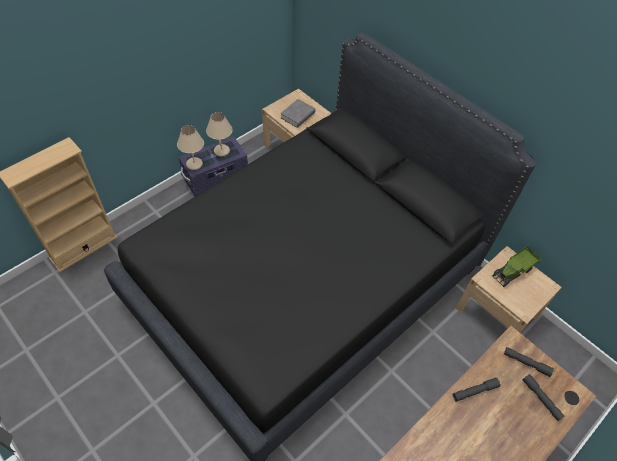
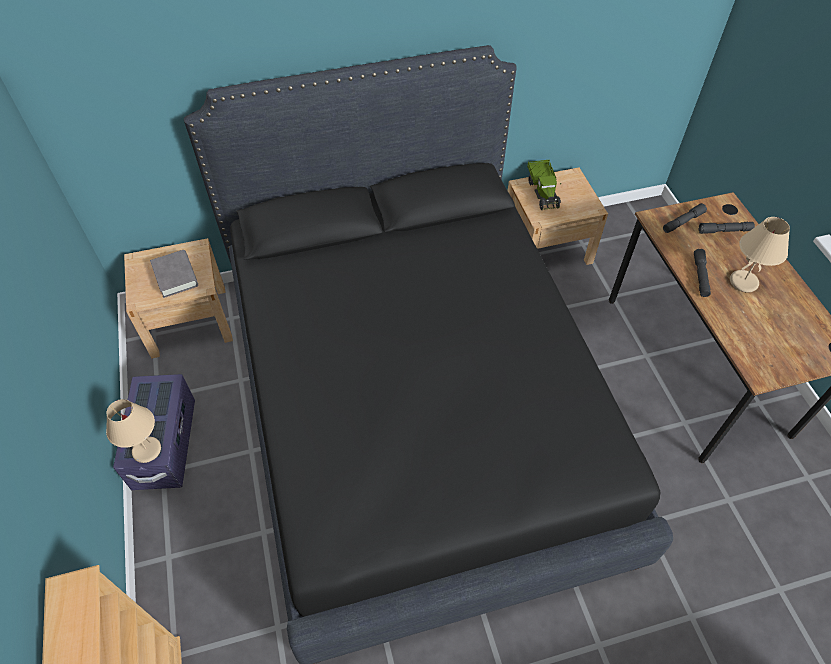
camera: 60 degrees left, 0 degrees up
(222, 151) = (150, 403): beige table lamp -> beige table lamp (743, 282)

